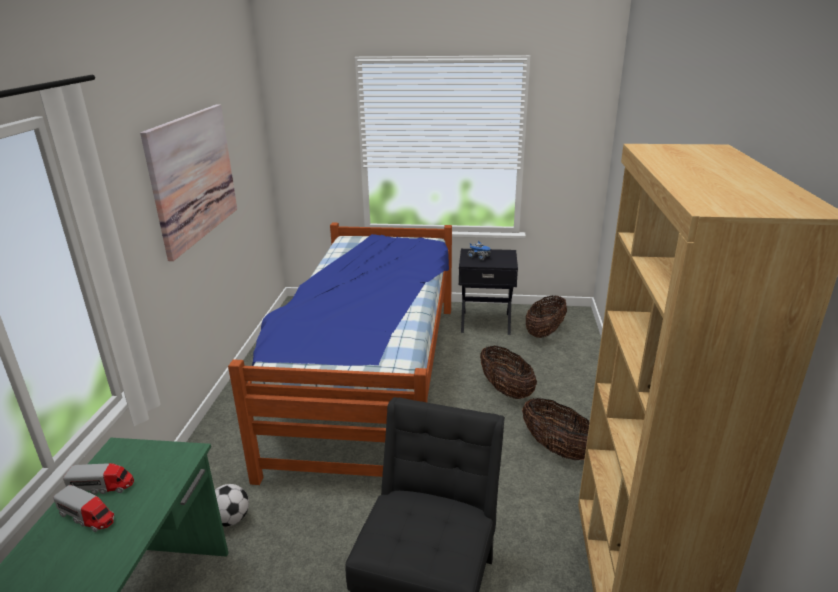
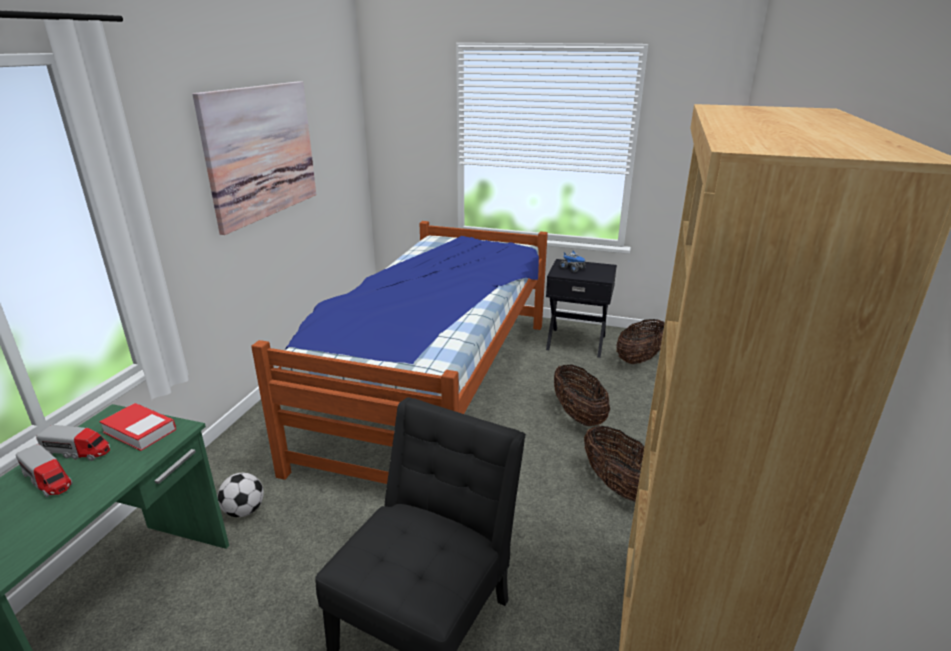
camera: 10 degrees right, 0 degrees up
(152, 459) = (140, 431): none -> book

